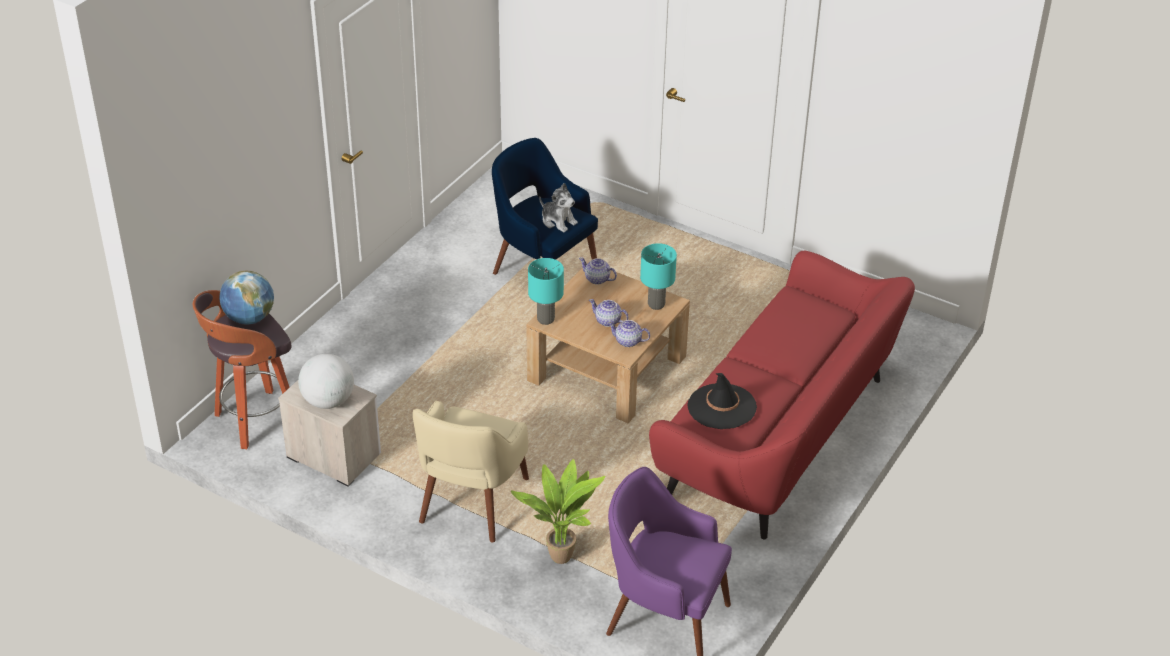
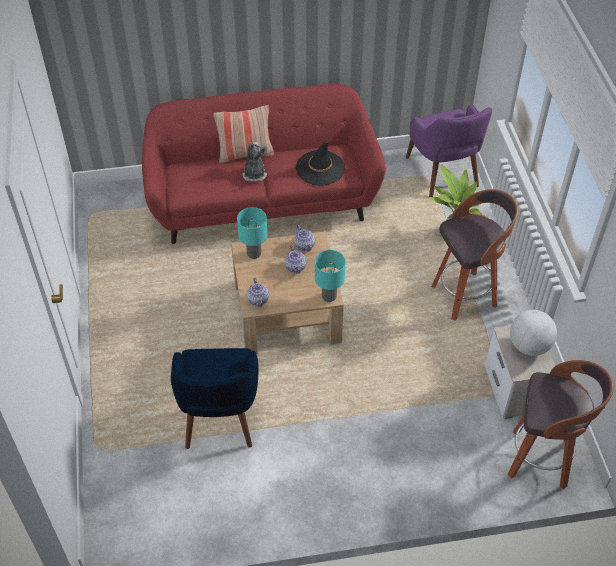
camera: 130 degrees left, 10 degrees up
(249, 318) = (548, 408): globe -> none
(472, 502) = (465, 295): beige armchair -> stool
(558, 221) = (216, 362): plush toy -> plush toy (254, 174)
(810, 370) = (245, 153): none -> pillow

